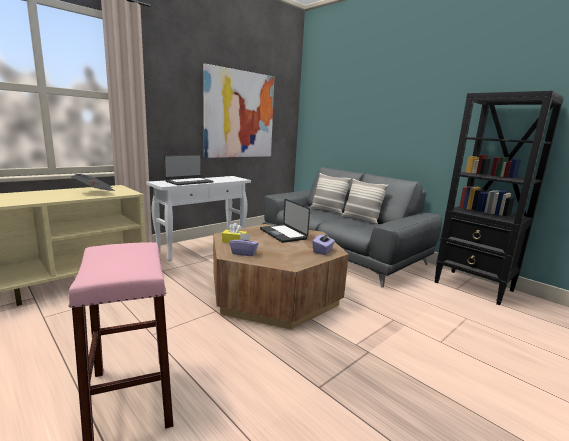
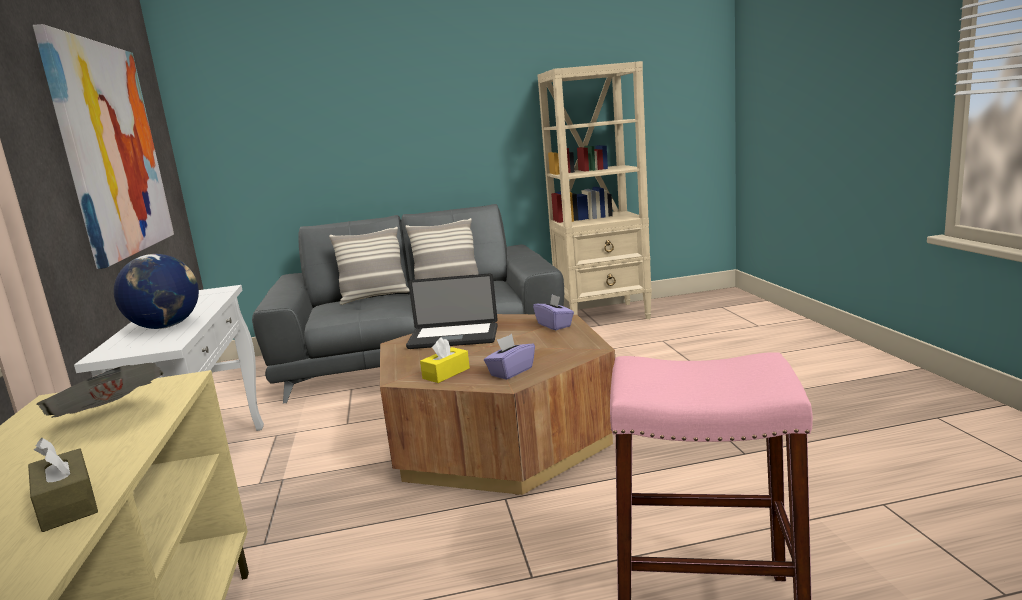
camera: 55 degrees left, 0 degrees up
(28, 201) = (67, 504): none -> brown tissue box
(189, 182) = (166, 326): laptop -> globe
(474, 287) = (603, 316): black bookcase -> beige bookcase

